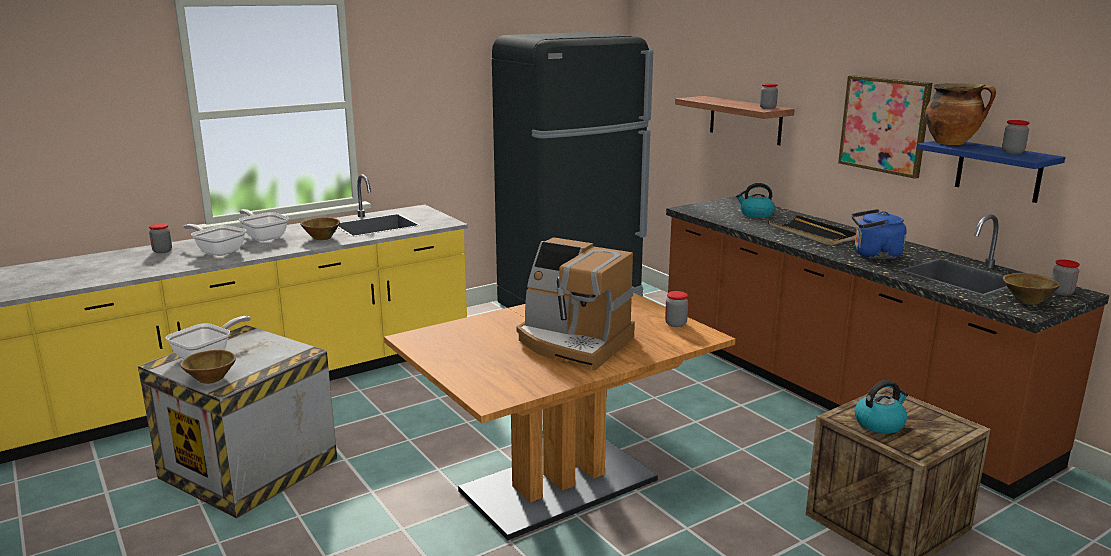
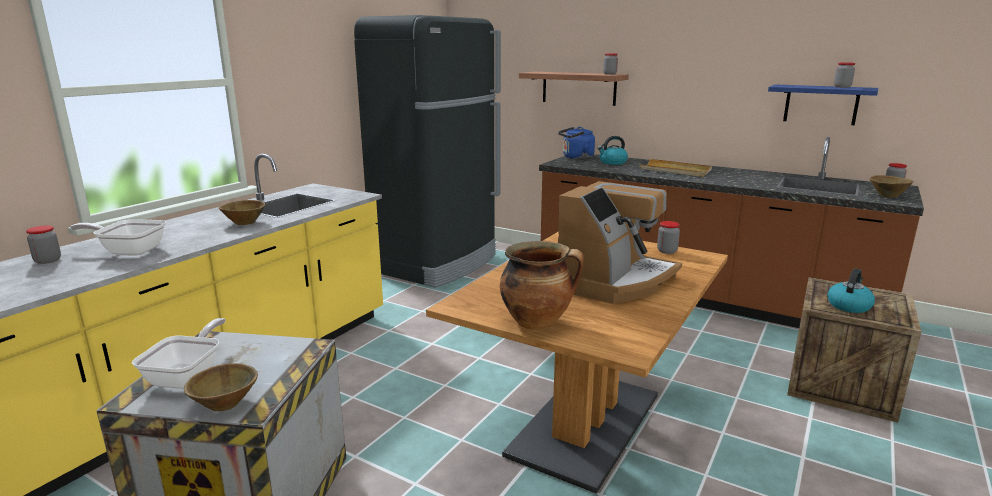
camera: 25 degrees left, 0 degrees up
(264, 237) = (171, 229): frying pan -> none
(573, 343) = (614, 281): coffee machine -> coffee machine turned 60 degrees counterclockwise
(812, 234) = (675, 170): black tray -> beige tray
(874, 255) = (742, 179): blue kettle -> blue kettle (576, 157)
(884, 125) = (716, 79): picture -> none
(952, 143) = (789, 85): cooking pot -> cooking pot (538, 322)

